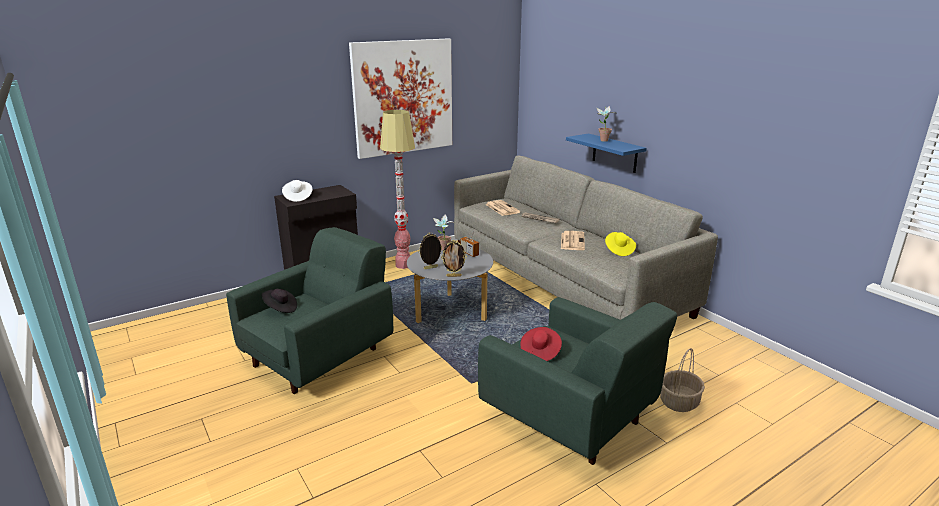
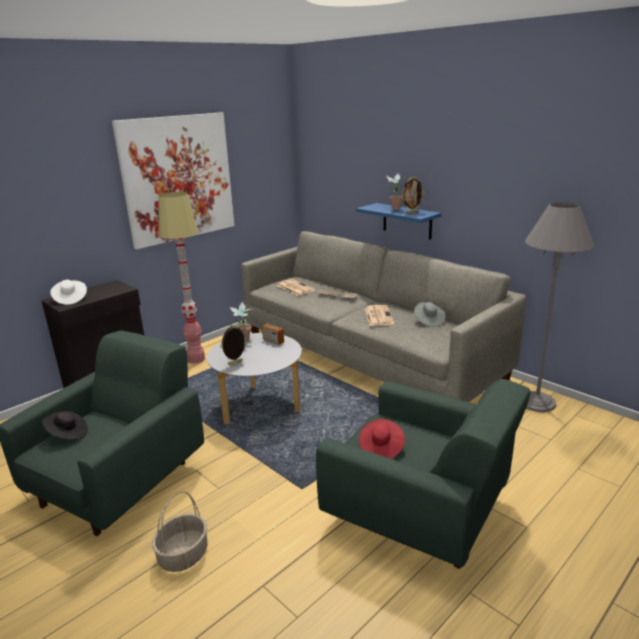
camera: 10 degrees left, 0 degrees up
(454, 276) = (263, 369): picture frame -> picture frame (412, 213)
(619, 250) = (428, 321): yellow hat -> grey hat
(679, 402) = (523, 477): basket -> basket (183, 555)
(717, 340) = (536, 402): none -> grey floor lamp

